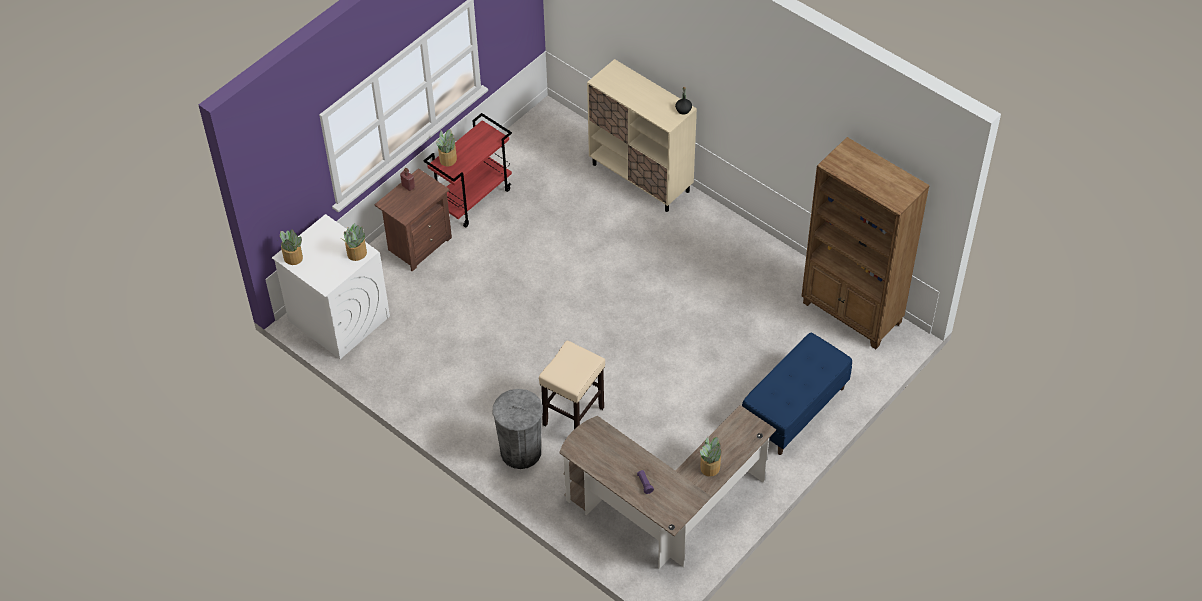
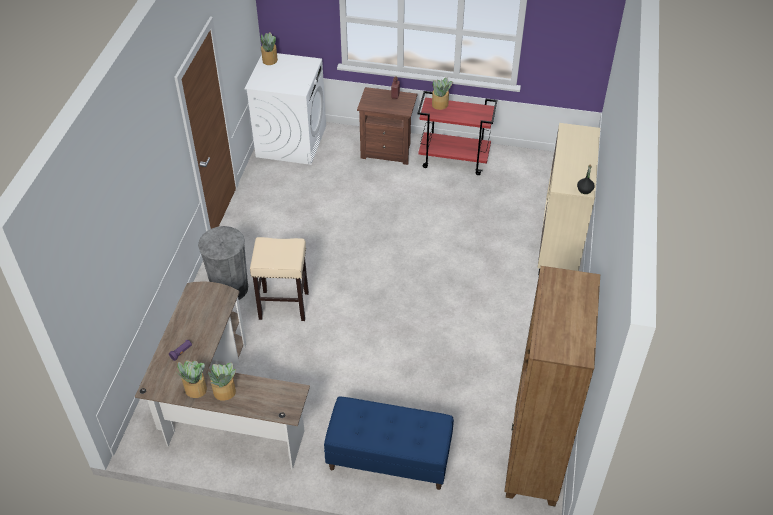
camera: 60 degrees right, 5 degrees down
(356, 253) = (295, 86): potted plant -> potted plant (195, 389)

